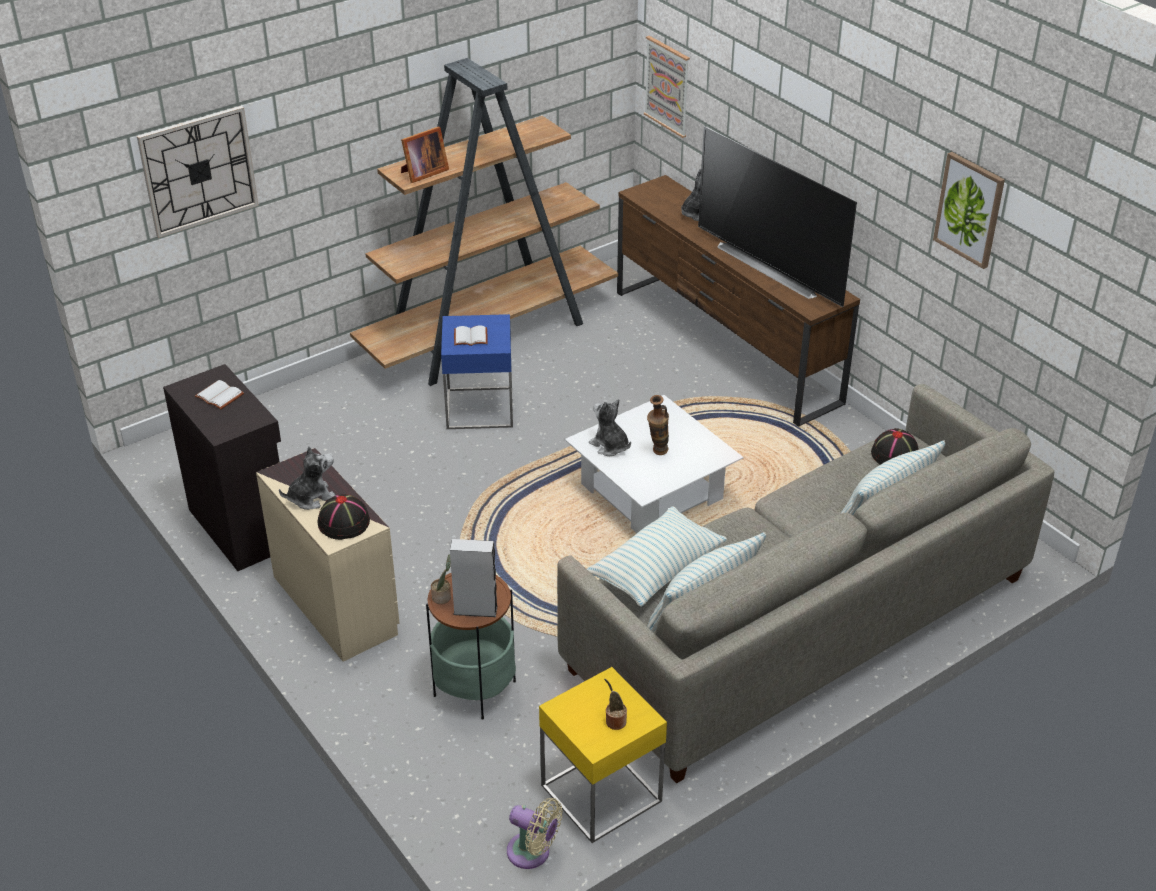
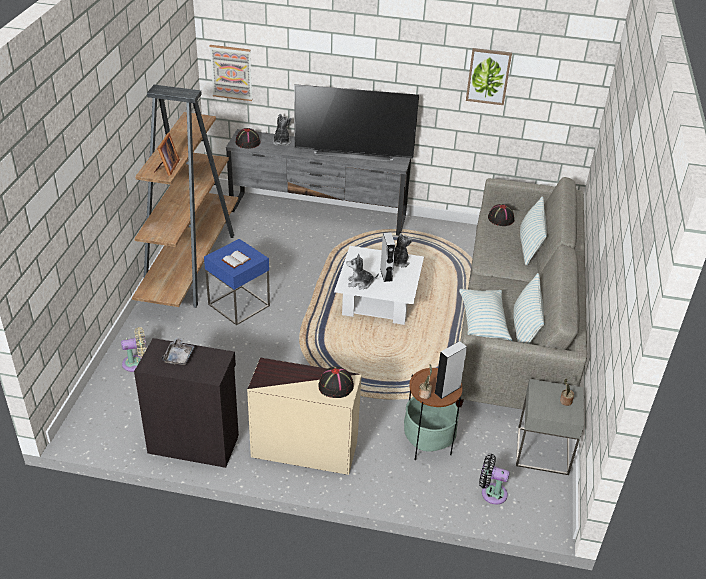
camera: 45 degrees left, 0 degrees up
(198, 171) = (58, 216): wall clock -> none
(221, 395) = (179, 356): white book -> grey tray
(311, 497) = (298, 383): plush toy -> plush toy (399, 262)
(467, 792) = (491, 492): none -> black fan
(532, 853) = (553, 498): beige fan -> beige fan (136, 363)
(601, 793) = (542, 451): yellow side table -> grey side table
(654, 196) = (247, 142): none -> black hat
(657, 453) = (386, 275): vase -> grey speaker
(725, 347) = (318, 214): brown tv stand -> grey tv stand

